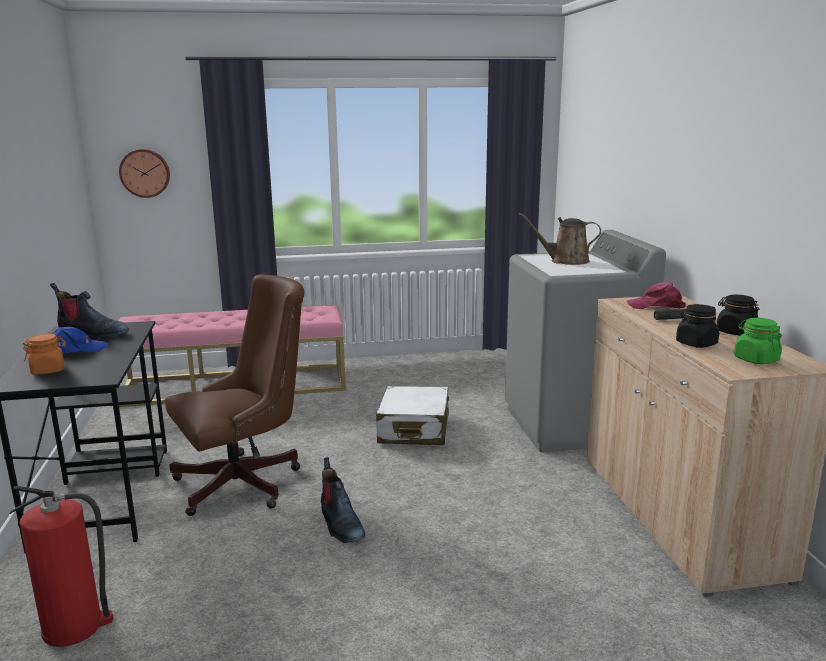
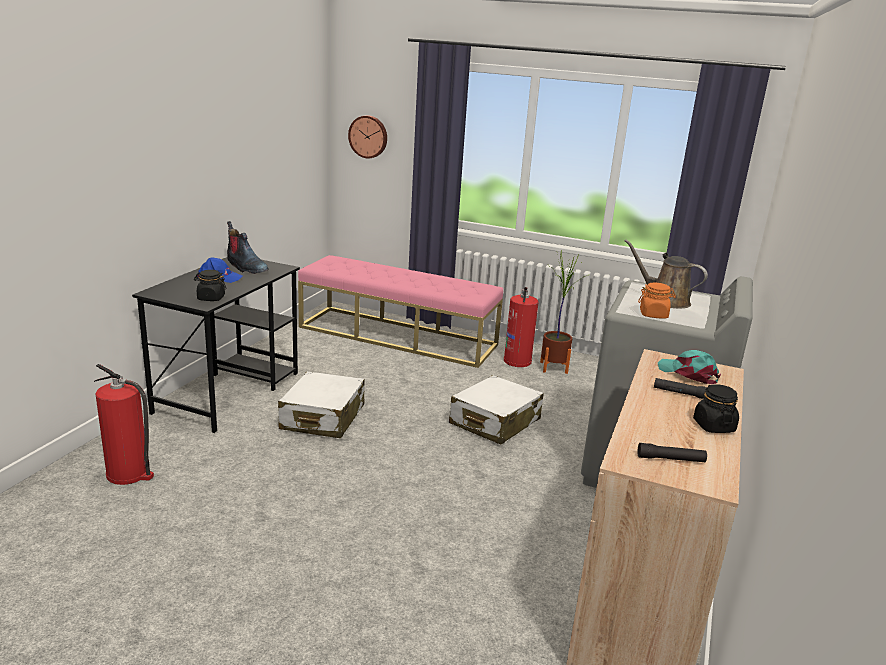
camera: 30 degrees right, 5 degrees up
(48, 370) = (184, 288): orange jar -> orange jar (653, 315)
(246, 482) = (322, 418): brown office chair -> white suitcase
(340, 524) = (351, 476): boot -> none
(373, 374) = (517, 360): none -> fire extinguisher
(409, 371) = (553, 367): none -> potted plant
(656, 306) = (688, 373): pink cap -> turquoise cap
(696, 343) = (644, 423): black jar -> black jar (211, 298)
(755, 359) = (671, 459): green jar -> black flashlight

